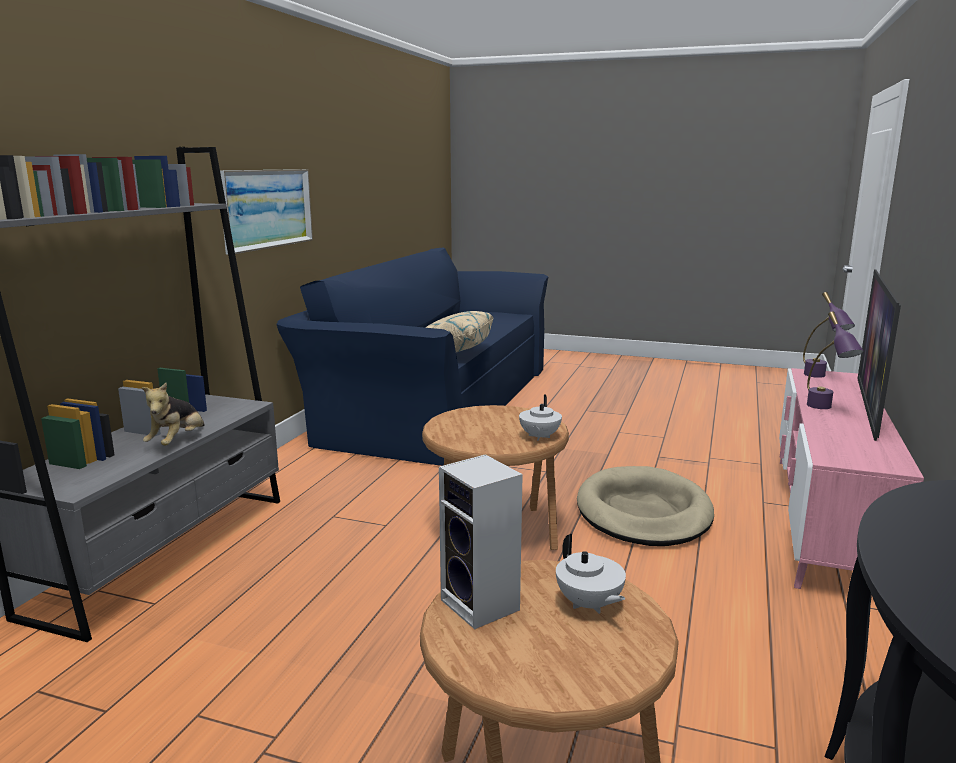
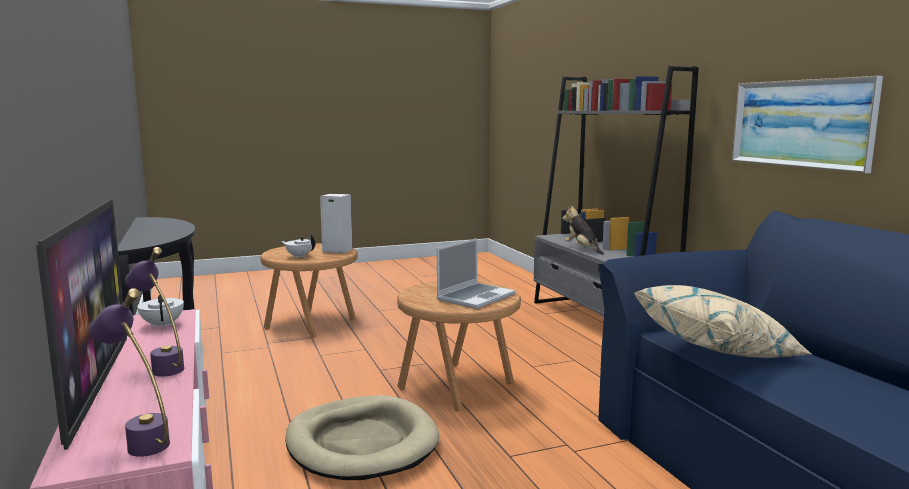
camera: 140 degrees right, 5 degrees down
(487, 419) = (475, 297): none -> laptop
(539, 437) = (416, 295): white teapot -> white teapot (163, 325)

